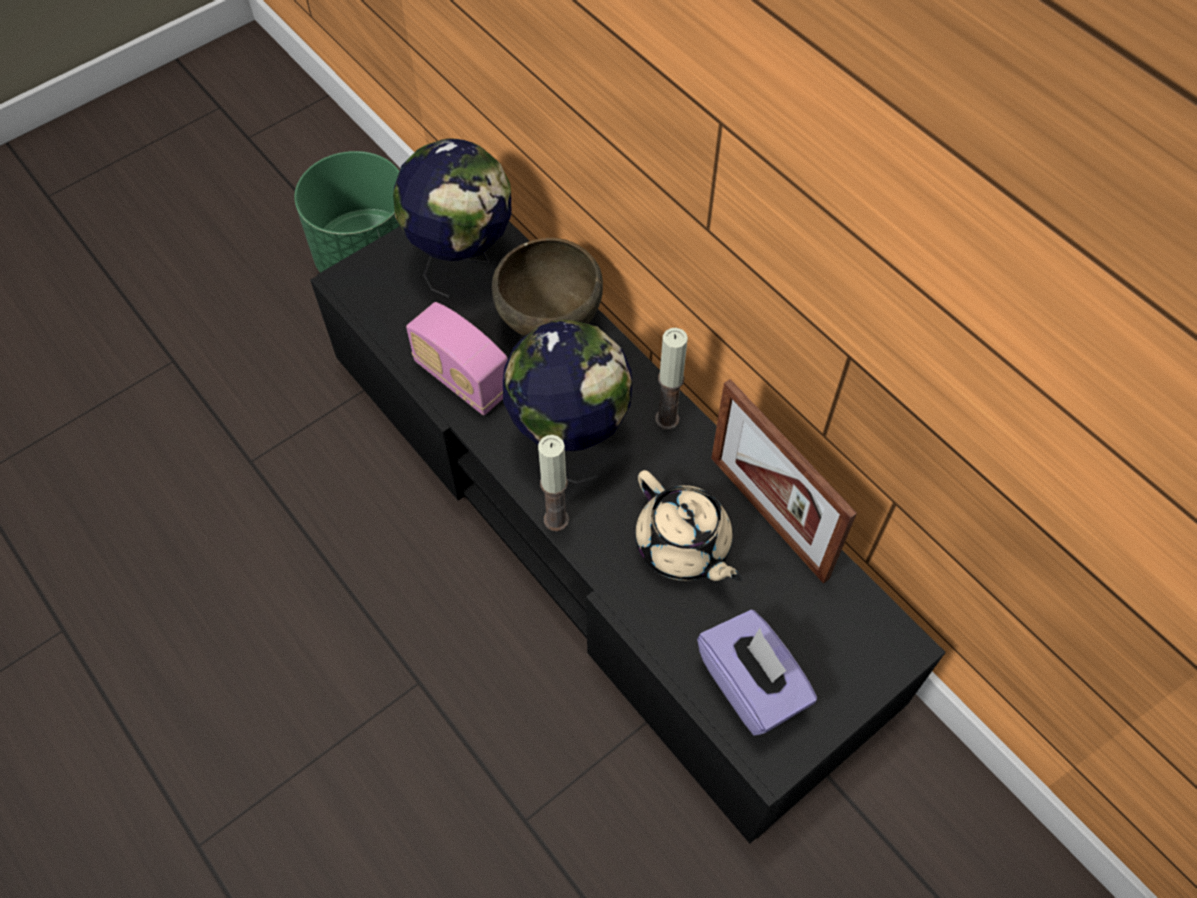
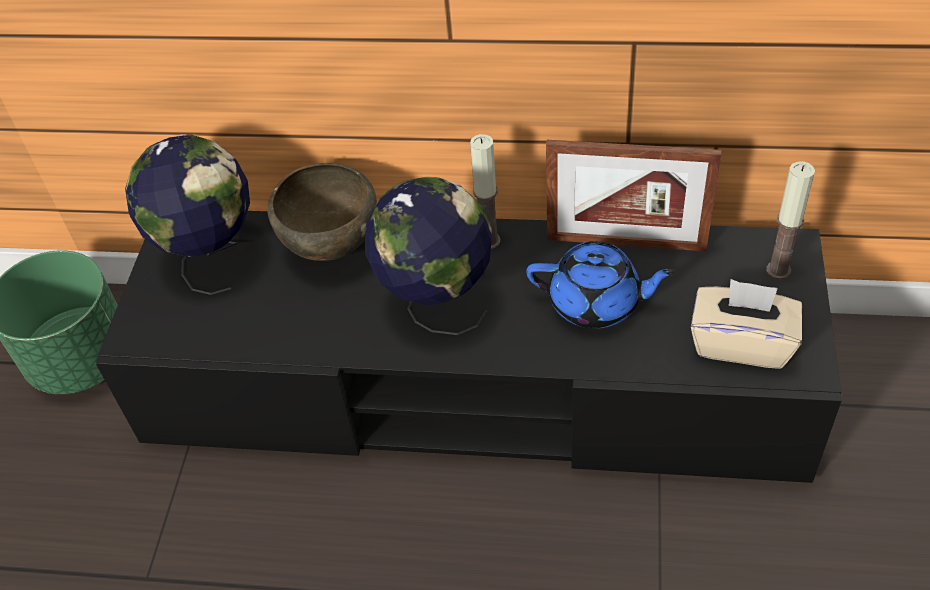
camera: 40 degrees left, 10 degrees down
(462, 378) = (309, 330): radio -> none
(556, 519) = (492, 359): candle -> candle (778, 270)
(683, 546) = (596, 303): beige teapot -> blue teapot
(751, 685) = (741, 343): purple tissue box -> beige tissue box

